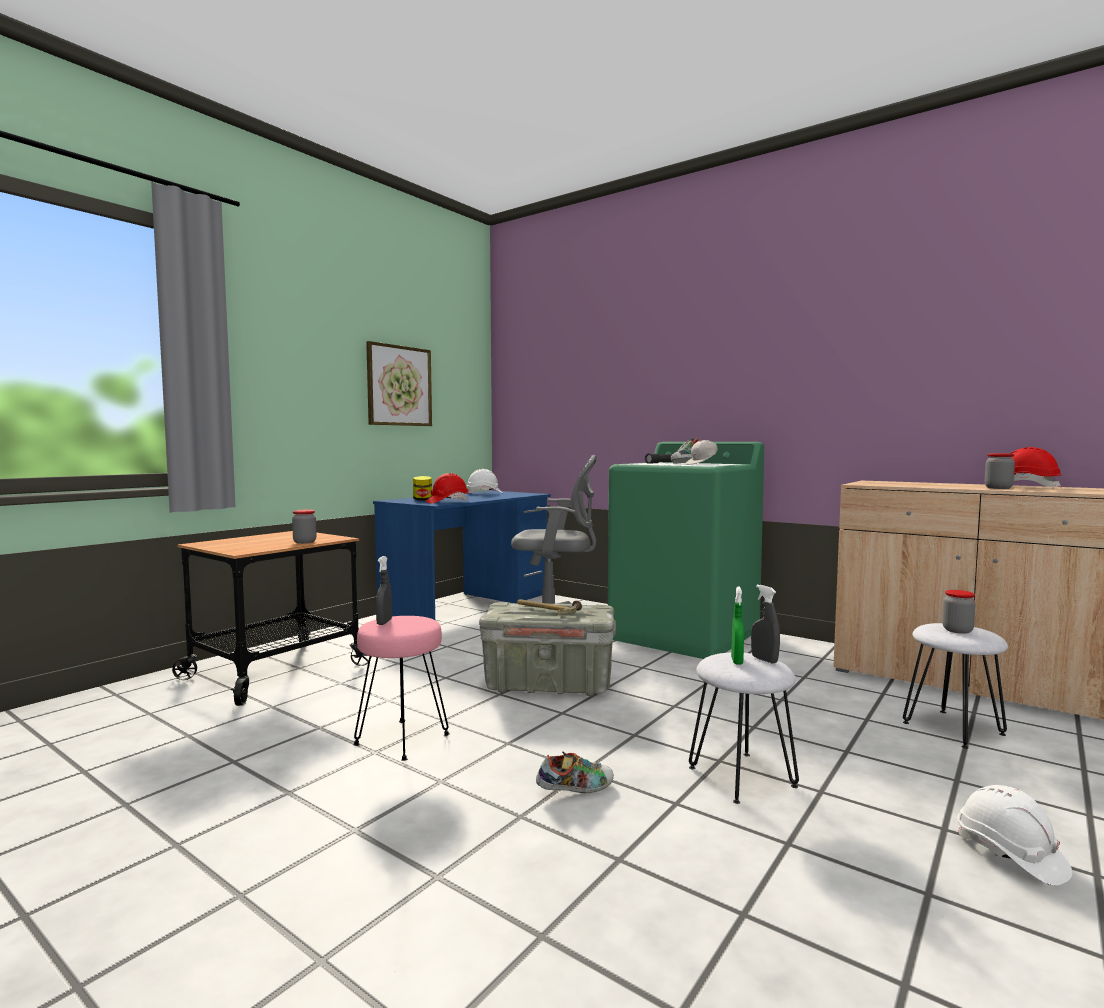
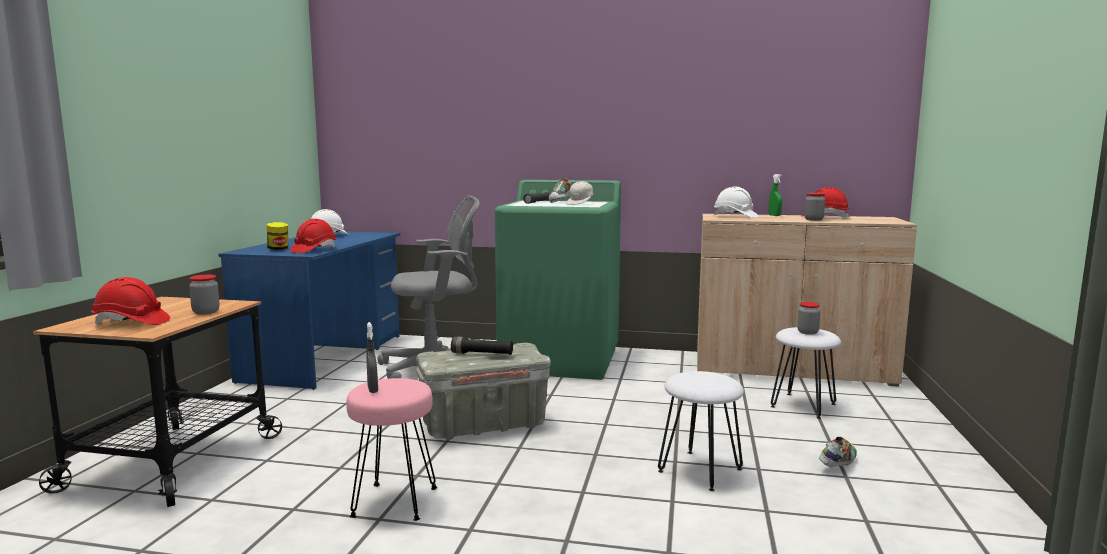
camera: 25 degrees left, 5 degrees up
(243, 544) = (131, 323): none -> red hard hat
(399, 386) = (231, 118): picture -> none
(547, 610) = (482, 354): hammer -> black flashlight
(575, 790) = (590, 509): shoe -> shoe (837, 464)
(737, 661) = (697, 379): green spray bottle -> green spray bottle (774, 215)
(764, 659) = (714, 375): grey spray bottle -> none
(1010, 855) = (890, 484): white hard hat -> white hard hat (735, 216)

